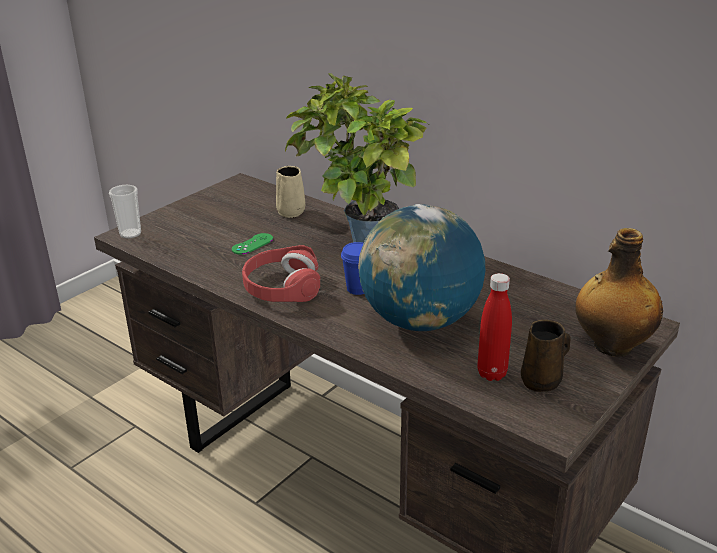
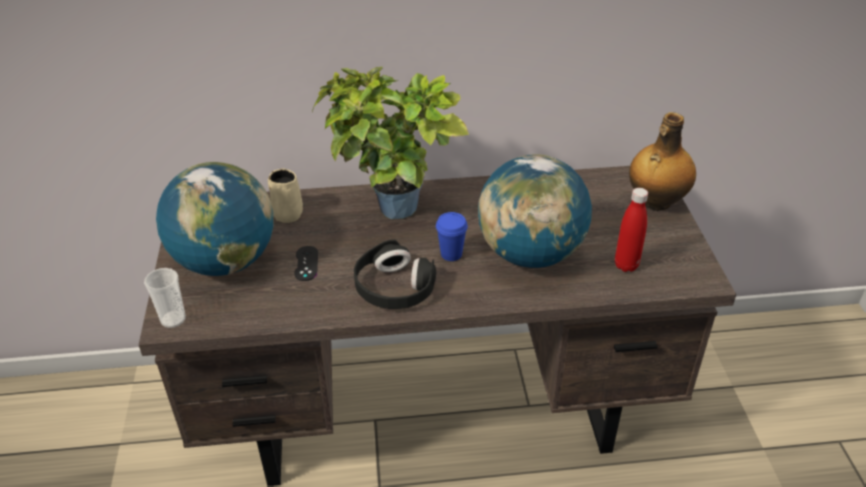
camera: 45 degrees left, 10 degrees up
(209, 219) = (225, 262): none -> globe
(252, 244) = (306, 263): green game controller -> black game controller
(282, 286) = (394, 287): red headphones -> black headphones
(542, 381) = (657, 251): brown mug -> none

